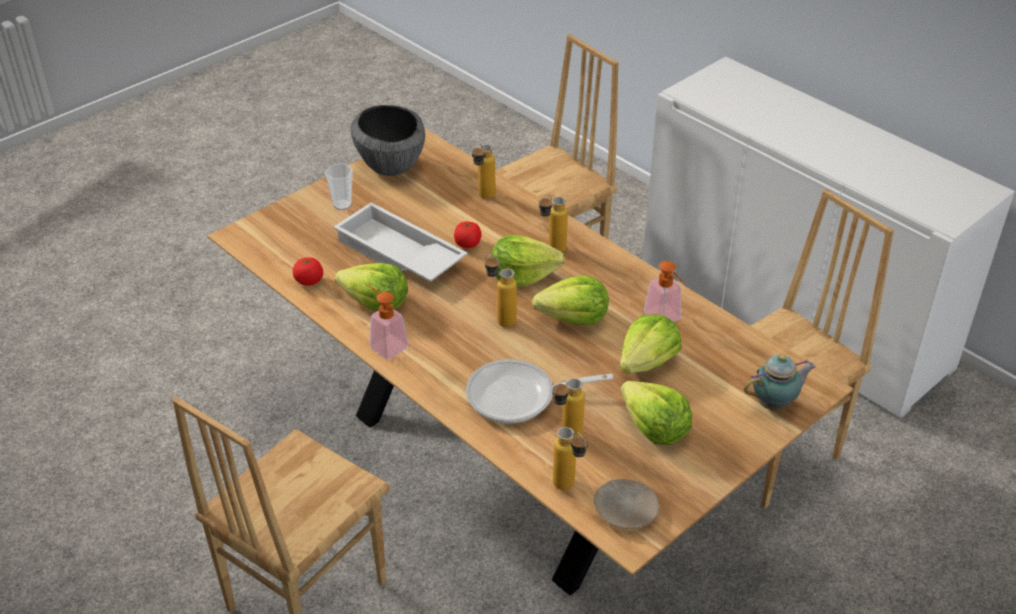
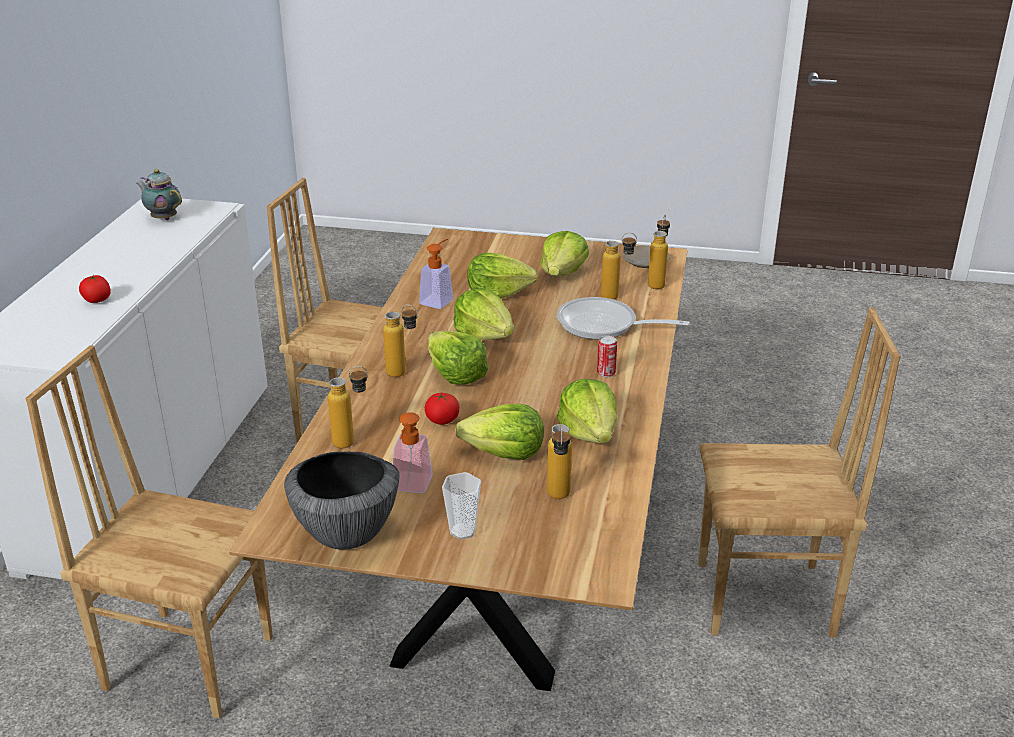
camera: 125 degrees left, 10 degrees down
(309, 281) = (610, 486): tomato -> tomato (97, 300)
(384, 344) = (632, 403): soap dispenser -> soap dispenser (410, 487)
(398, 254) = (505, 453): white tray -> lettuce
(442, 354) = (606, 373): none -> can
(500, 318) = (527, 364): bottle -> bottle (558, 499)
(519, 397) = (604, 325): frying pan -> frying pan turned 150 degrees clockwise
(775, 404) = (482, 244): teapot -> teapot (163, 218)

